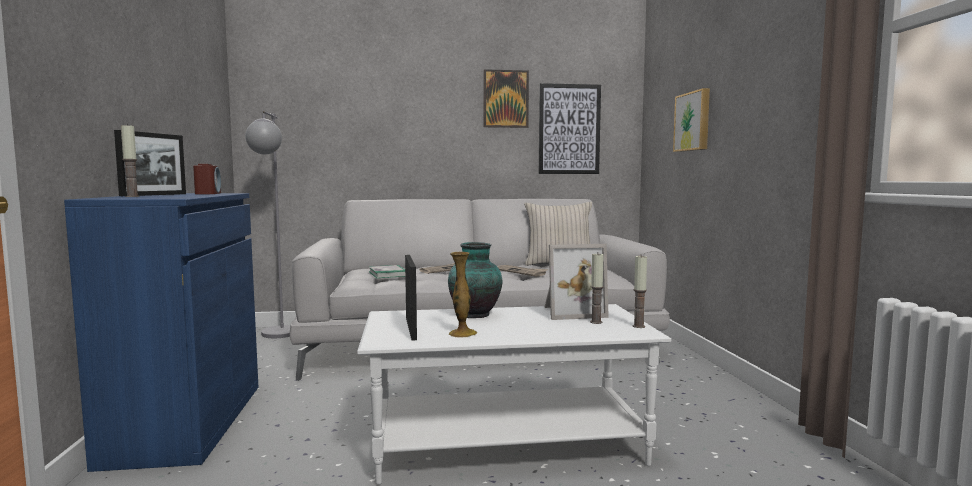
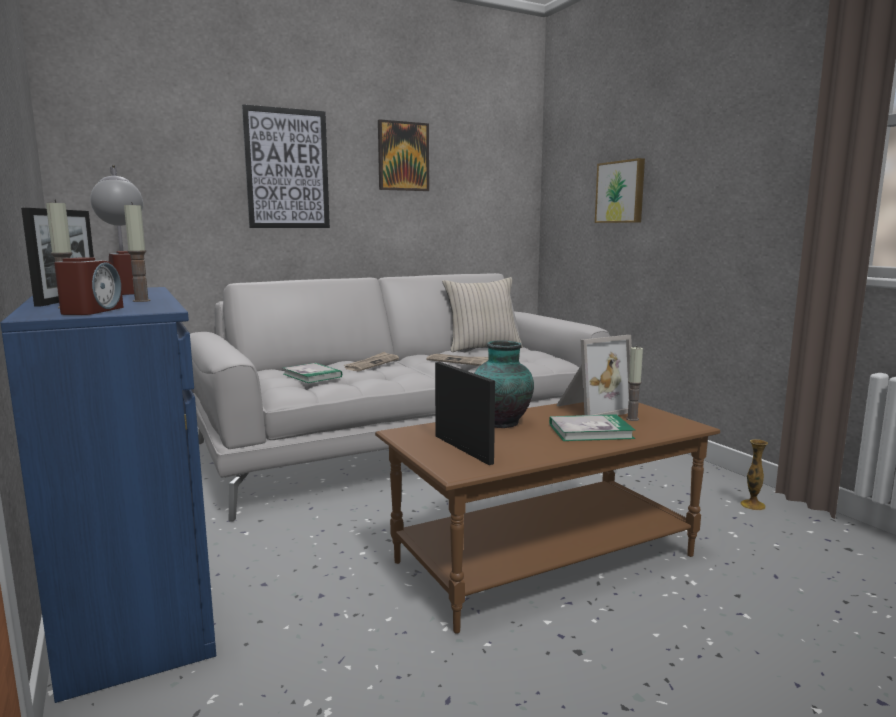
camera: 20 degrees left, 5 degrees up
(134, 197) = (92, 311): none -> alarm clock
(462, 333) = (527, 449): vase -> vase (752, 505)
(507, 443) = (544, 558): white coffee table -> brown coffee table
(540, 327) = (590, 431): none -> book
(569, 129) = (470, 193): picture -> picture (287, 169)
(638, 326) = (676, 419): candle -> candle (141, 301)

